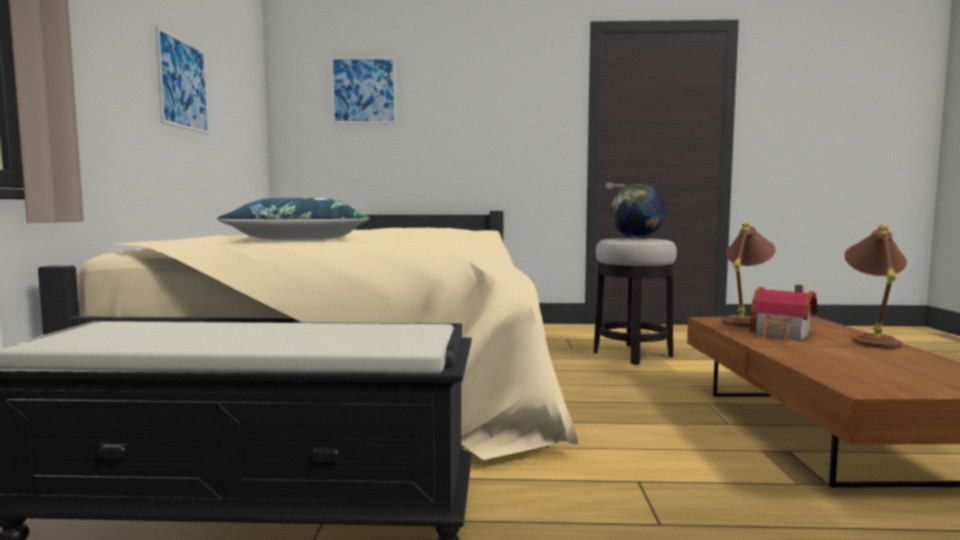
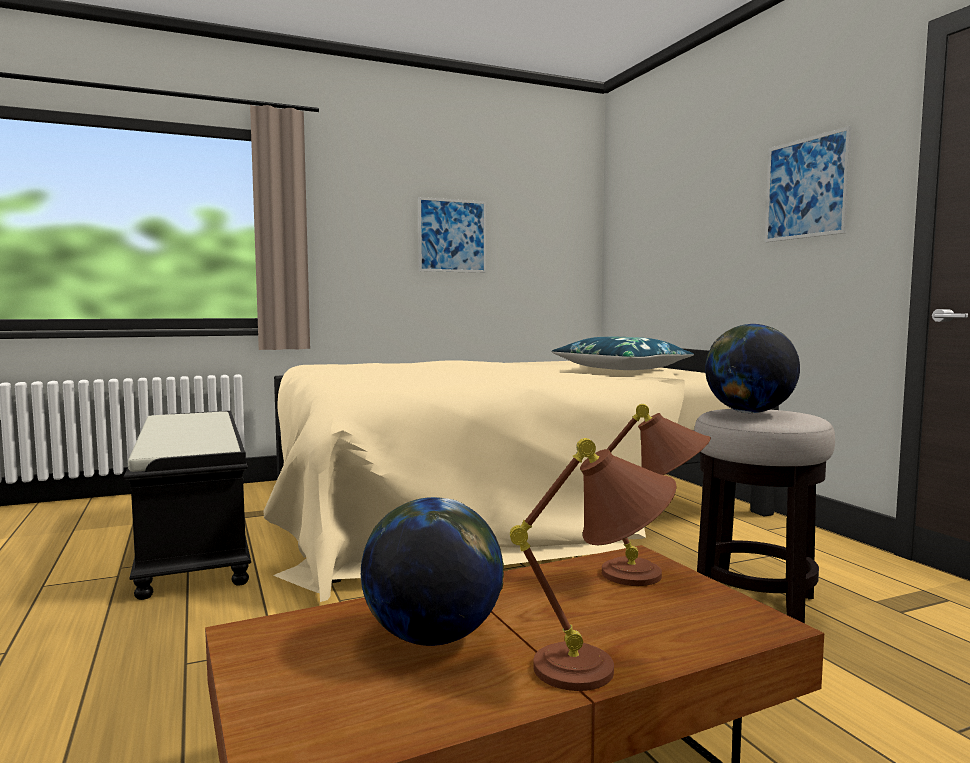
camera: 65 degrees right, 0 degrees up
(300, 239) = (365, 371): blue pillow -> blue pillow (621, 368)
(364, 90) = (665, 201): picture -> picture (806, 188)
(783, 335) = (565, 600): toy house -> none
(848, 357) = (433, 638): none -> globe

